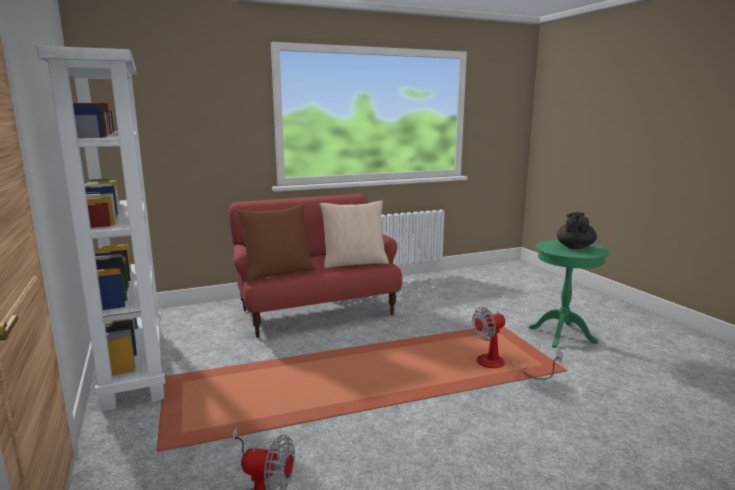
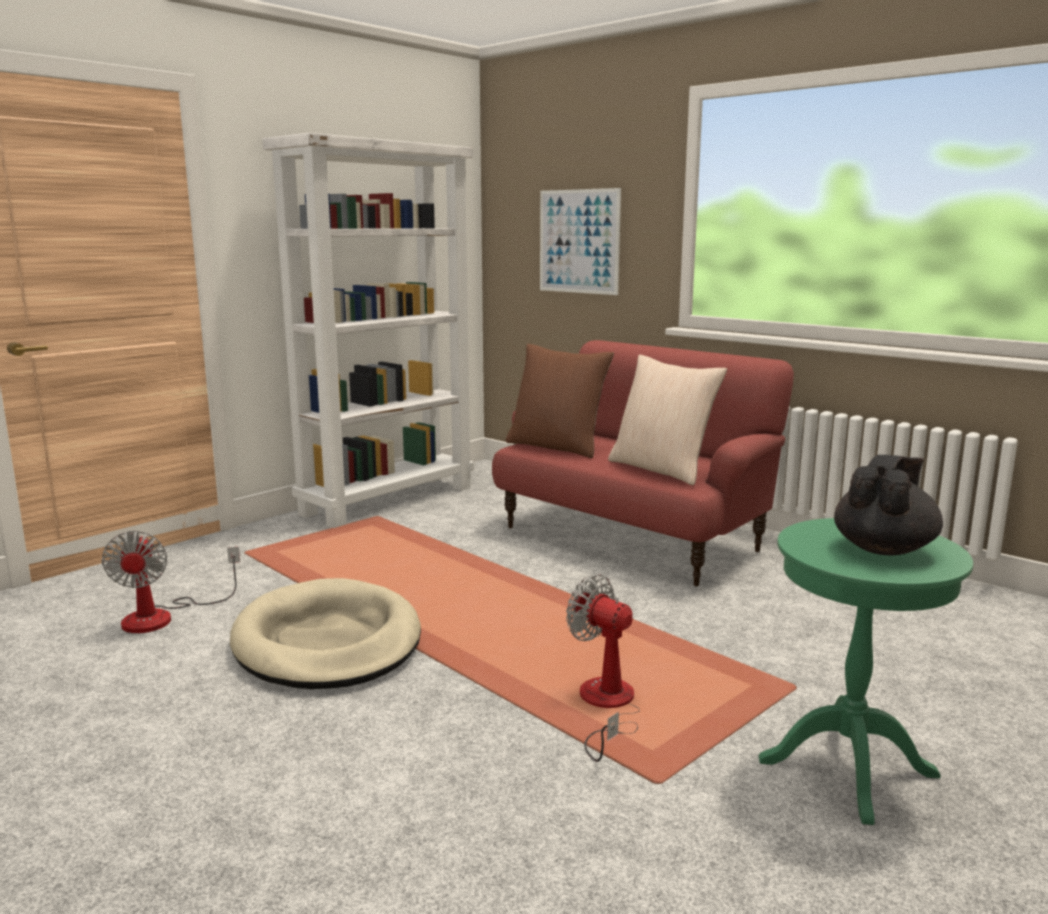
camera: 65 degrees right, 0 degrees up
(190, 137) = (579, 241): none -> picture
(377, 432) = (328, 642): none -> beige dog bed
(574, 247) = (884, 549): black teapot -> black teapot turned 45 degrees counterclockwise

